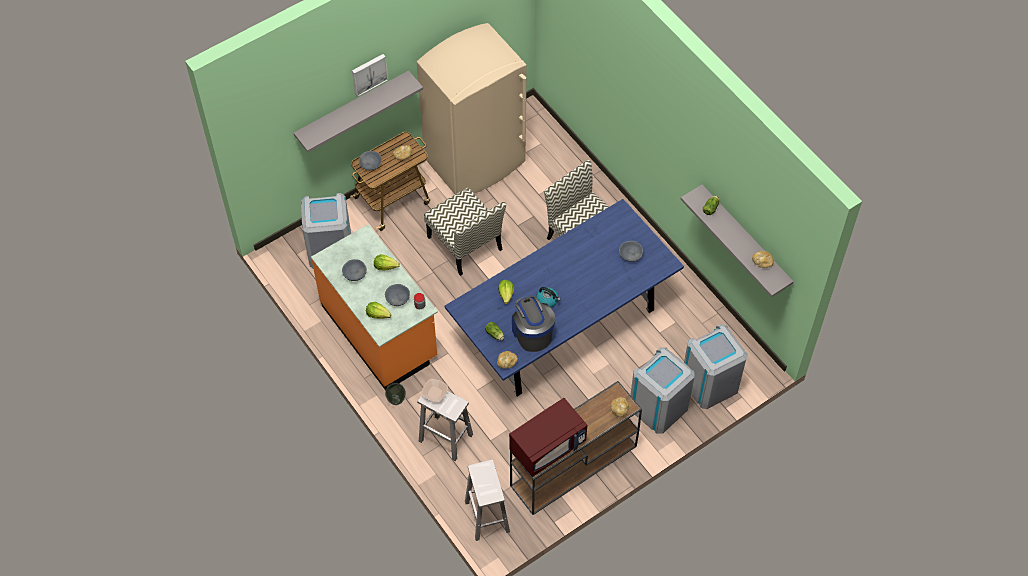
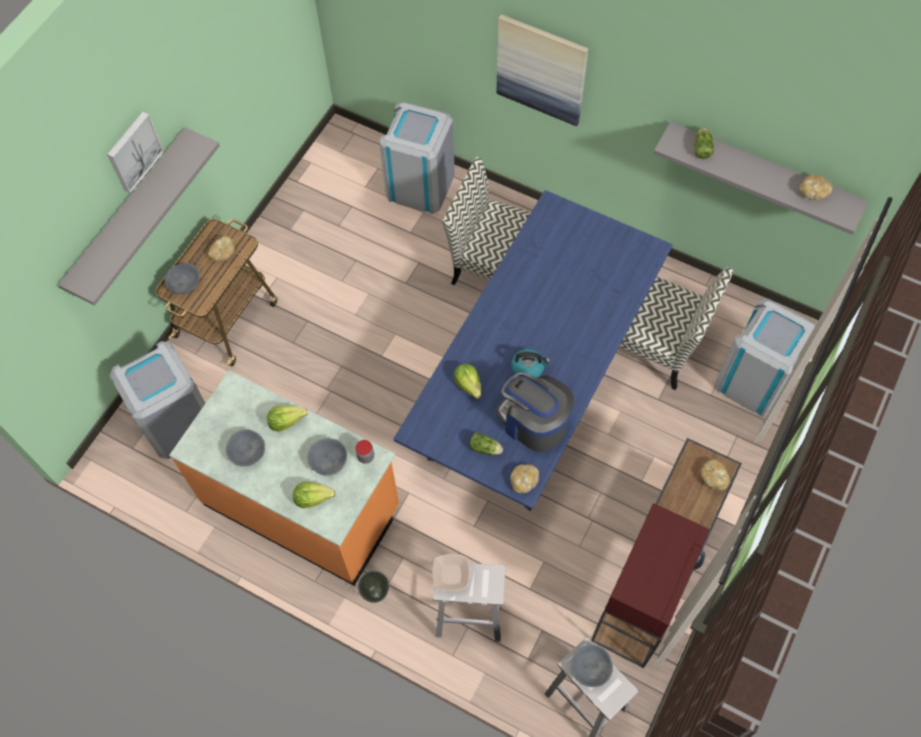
camera: 25 degrees left, 5 degrees up
(466, 244) = (353, 335): chair -> chair (654, 344)
(476, 161) = (309, 223): beige fridge -> none
(630, 254) = (598, 258): grey bowl -> grey bowl (590, 668)
(642, 120) = (541, 69): none -> picture
(658, 407) = (712, 440): grey trash can -> grey trash can (420, 185)

